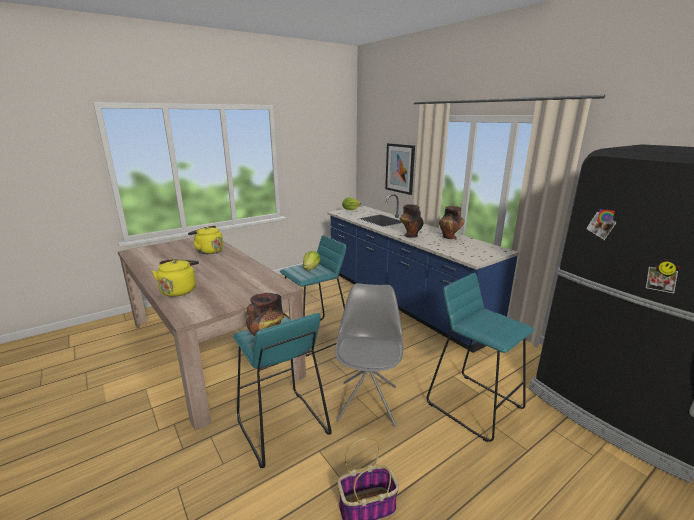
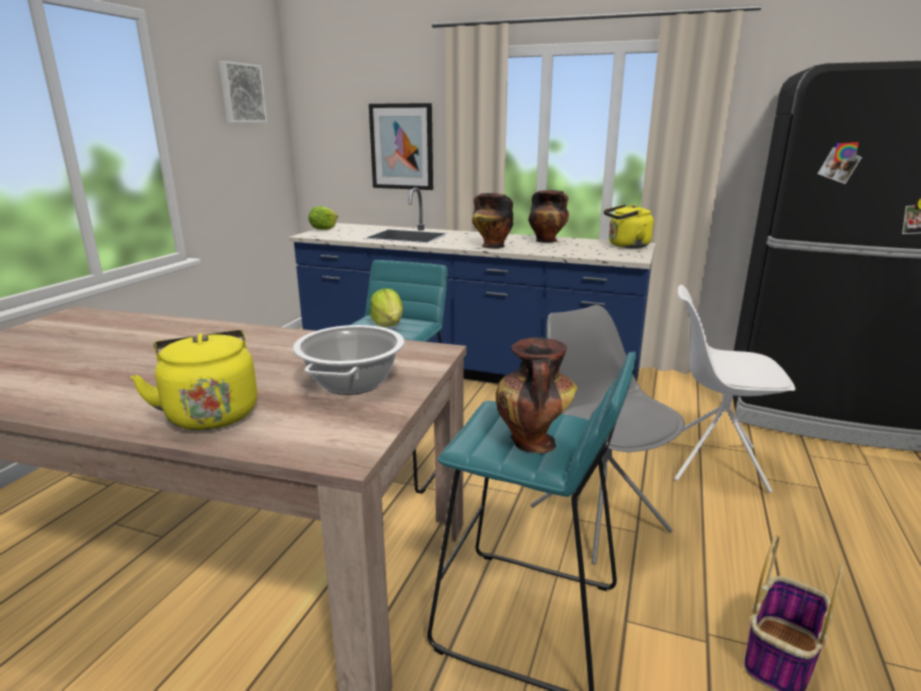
camera: 35 degrees left, 0 degrees up
(208, 251) = (134, 334): yellow kettle -> yellow kettle (626, 246)
(235, 292) = (352, 382): none -> cooking pot
(324, 137) = (241, 93): none -> picture
(474, 405) = (712, 463): turquoise stool -> white chair

